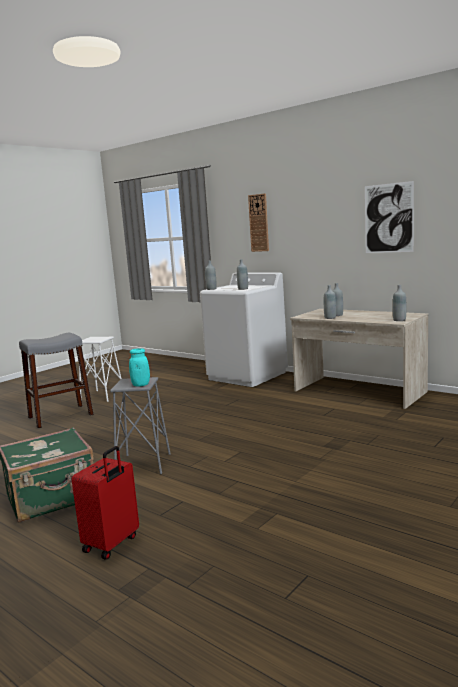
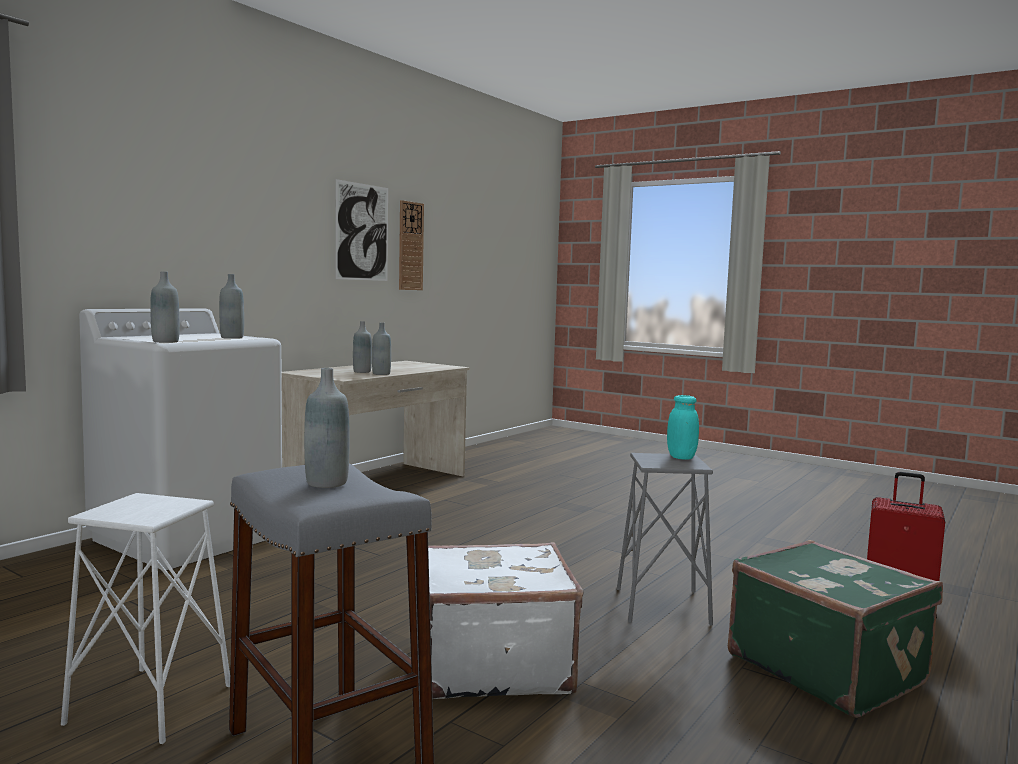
camera: 95 degrees left, 5 degrees down
(101, 431) = (491, 664): none -> white suitcase
(259, 223) = (144, 200): wall clock -> wall clock (410, 246)
(399, 320) = (440, 366): grey bottle -> grey bottle (327, 483)

